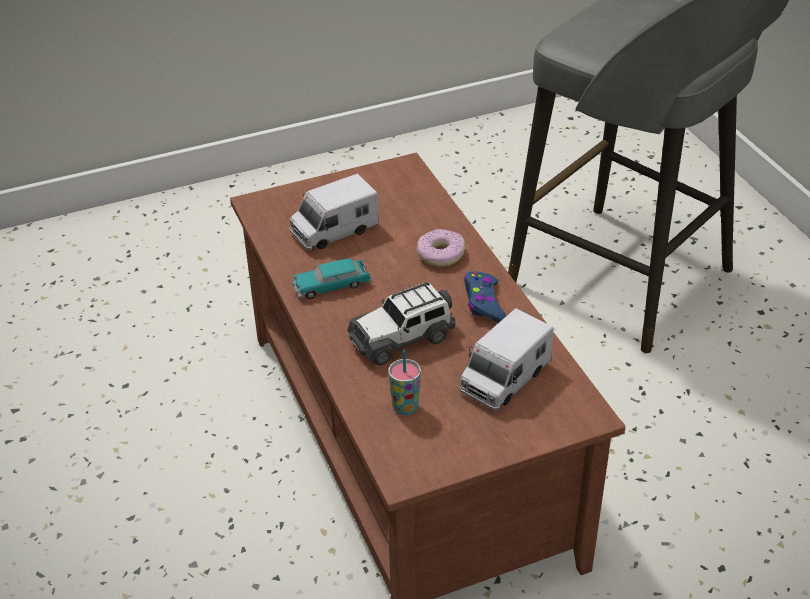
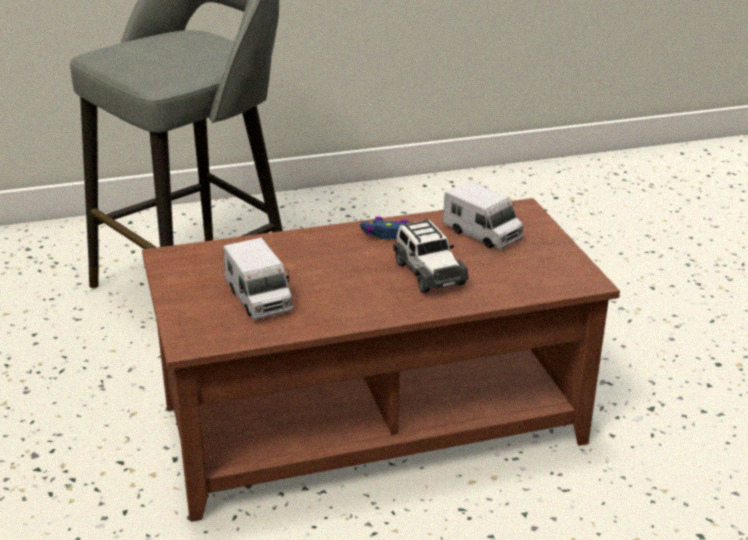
camera: 85 degrees left, 10 degrees down
(332, 285) = (346, 303): toy car -> none
(405, 407) = (514, 276): cup -> none
(440, 254) = (316, 248): donut -> none

